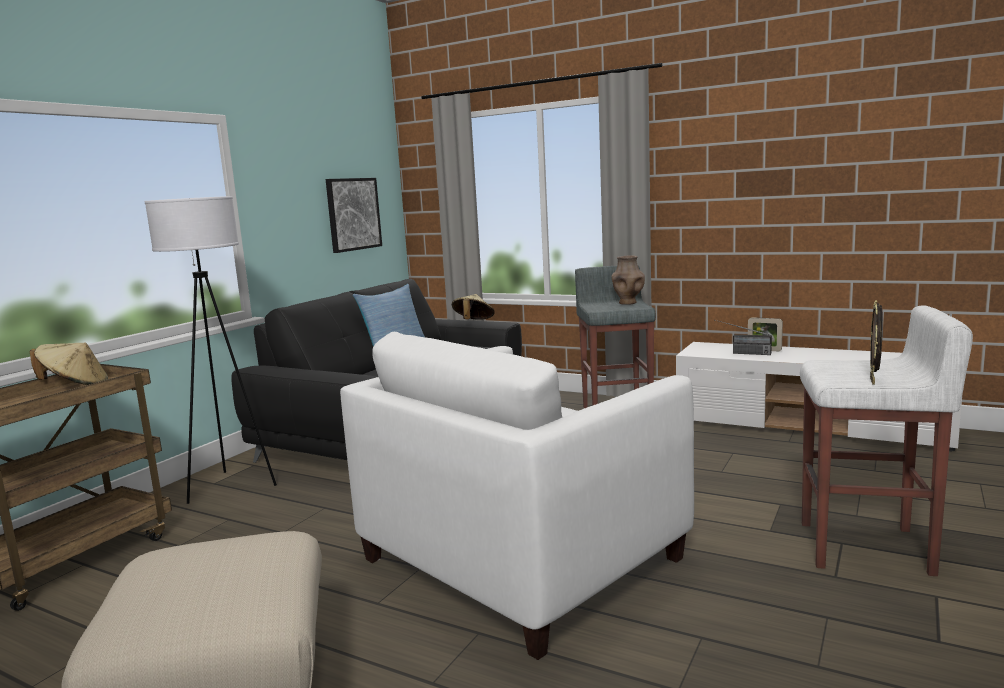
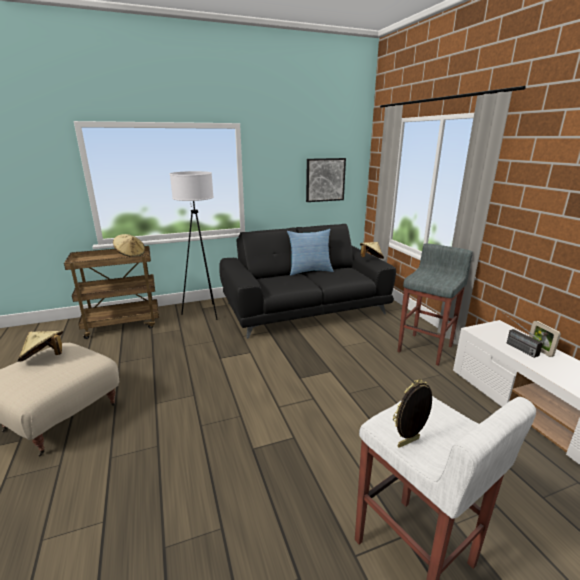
camera: 40 degrees right, 10 degrees up
(174, 572) = (45, 358): none -> beige hat
(521, 558) = (232, 417): white armchair -> none
(627, 303) = (446, 278): brown vase -> none

